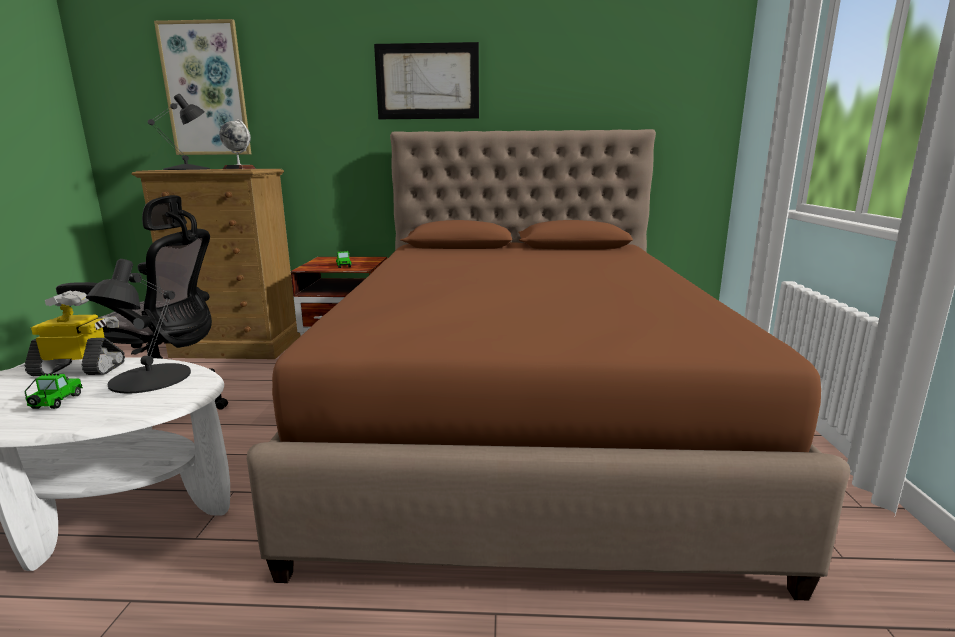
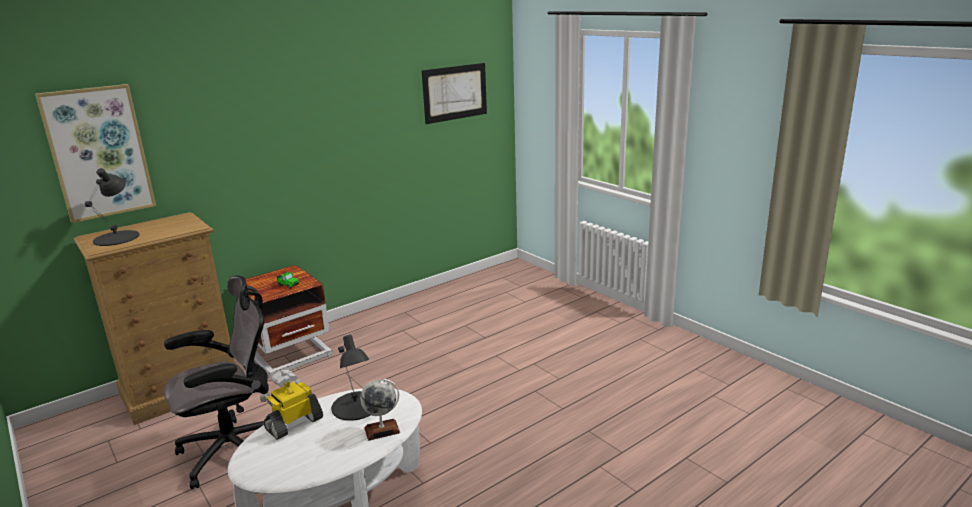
camera: 40 degrees left, 5 degrees up
(55, 402) = (342, 438): toy car -> none
(239, 169) = (170, 225): globe -> globe (382, 430)
(427, 81) = (312, 115): picture -> picture (455, 92)
(523, 414) = (481, 348): brown bed -> none

